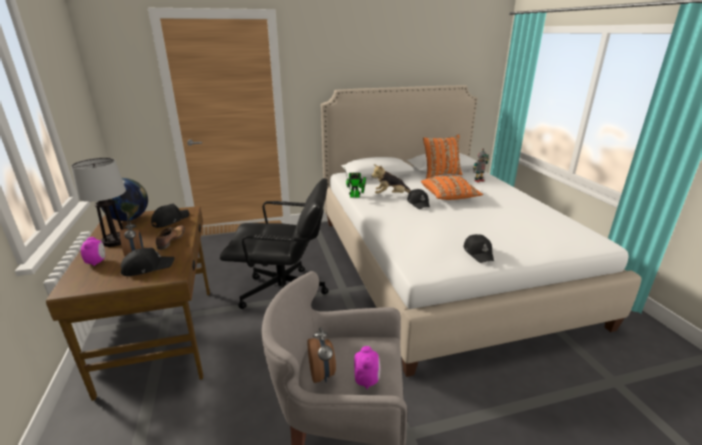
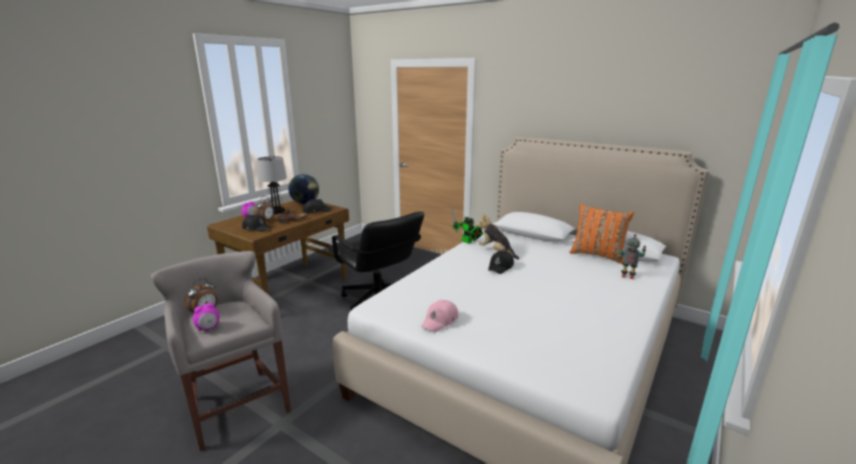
camera: 50 degrees right, 5 degrees down
(449, 197) = (546, 275): orange pillow -> none
(478, 253) = (440, 321): black cap -> pink cap

